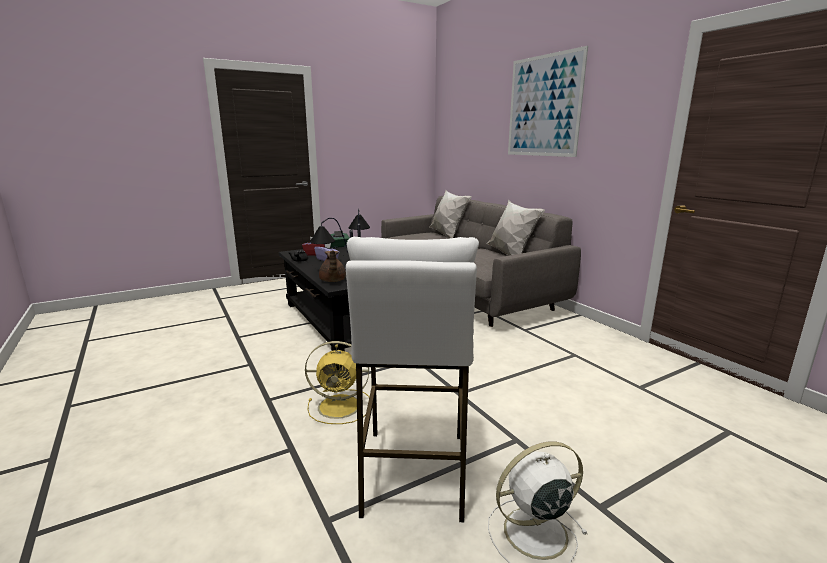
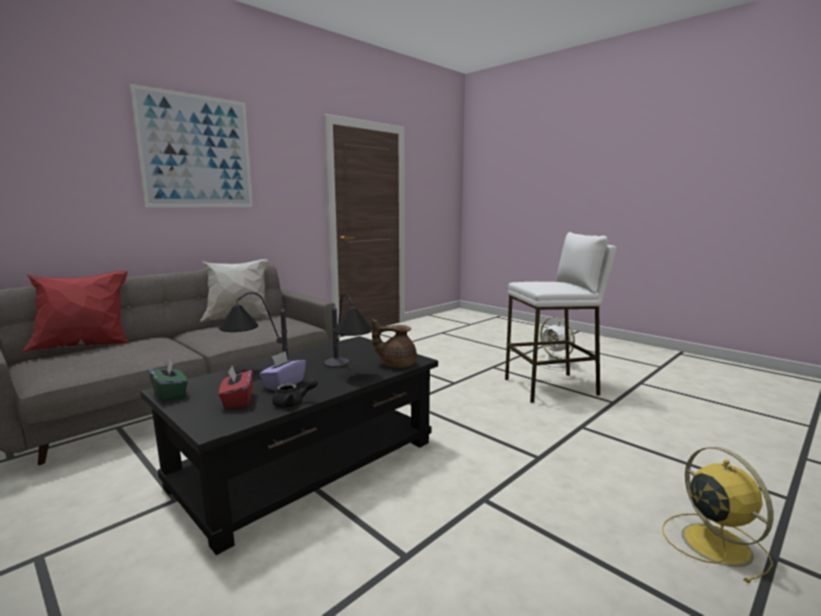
camera: 105 degrees left, 5 degrees down
(332, 281) = (396, 364): brown teapot -> brown teapot turned 150 degrees counterclockwise
(341, 406) = (512, 420): yellow fan -> yellow fan (713, 542)
(447, 235) = (85, 347): white pillow -> red pillow

